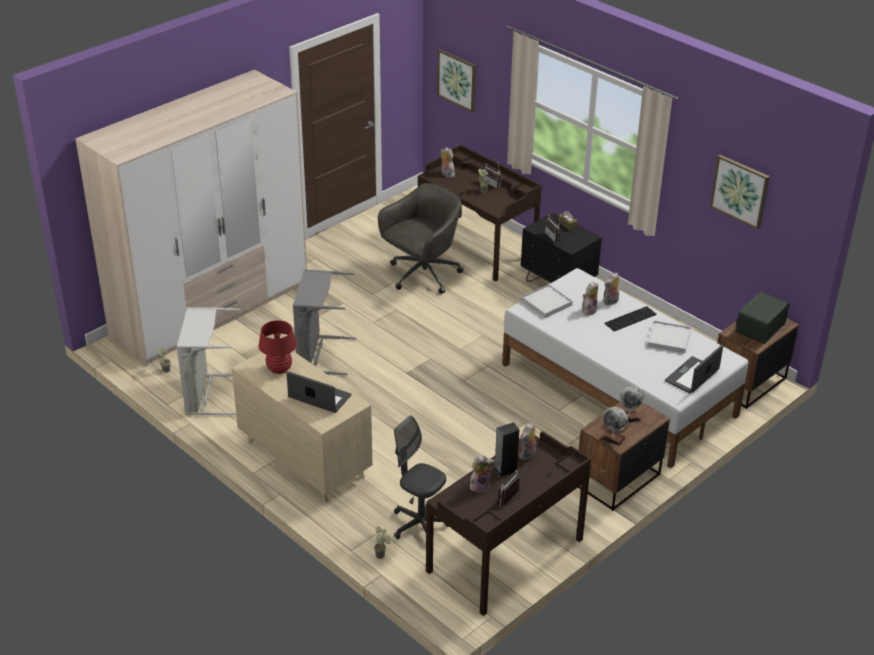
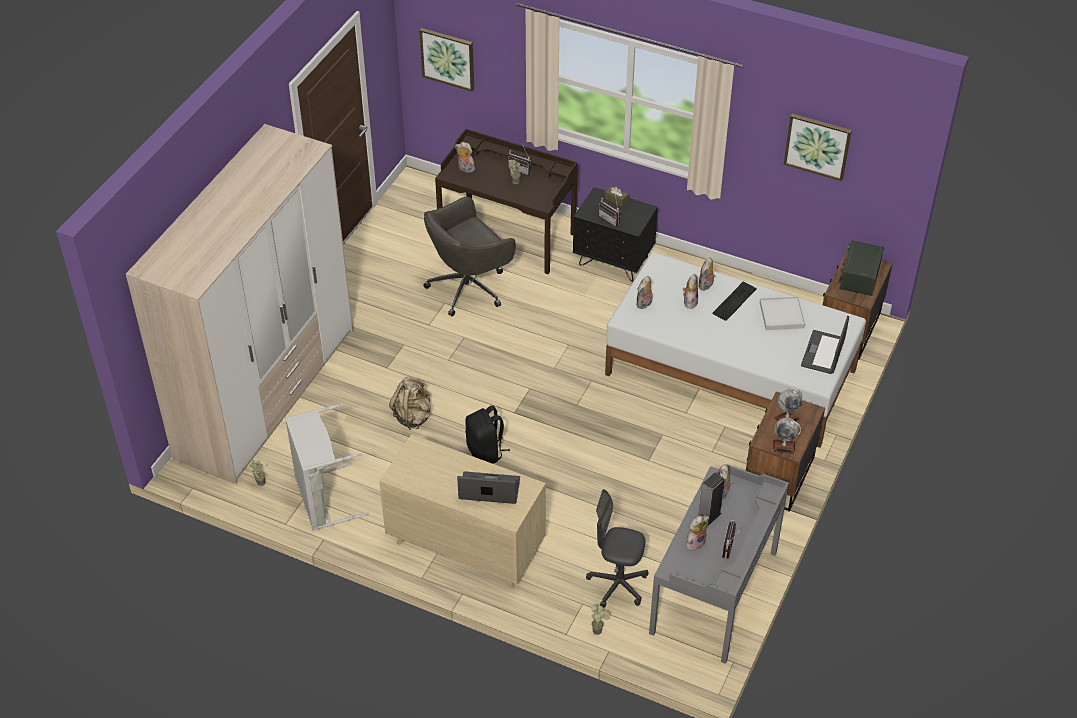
camera: 20 degrees left, 10 degrees up
(279, 369) = (430, 468): red table lamp -> none
(319, 355) = (413, 416): grey laundry basket -> beige backpack
(364, 395) = (486, 452): none -> black backpack
(422, 275) = (469, 287): grey office chair -> grey office chair turned 150 degrees counterclockwise
(506, 556) = (715, 592): brown desk -> grey desk
(546, 303) = (644, 304): white tray -> plush toy

